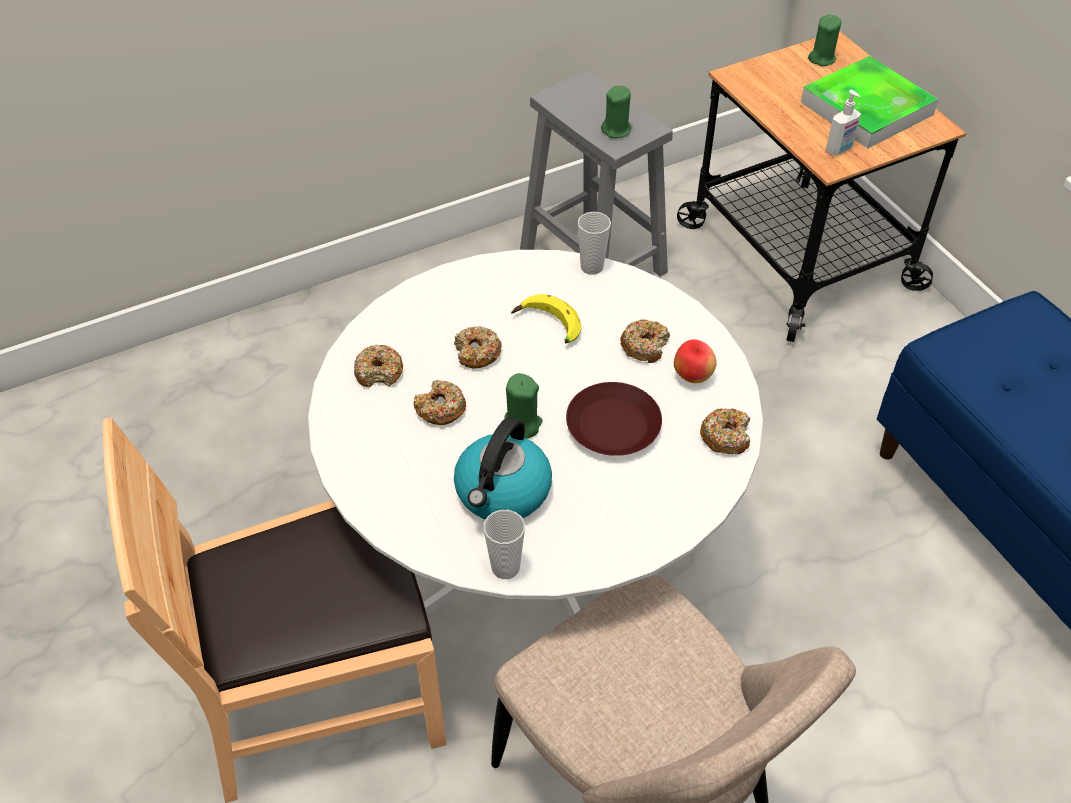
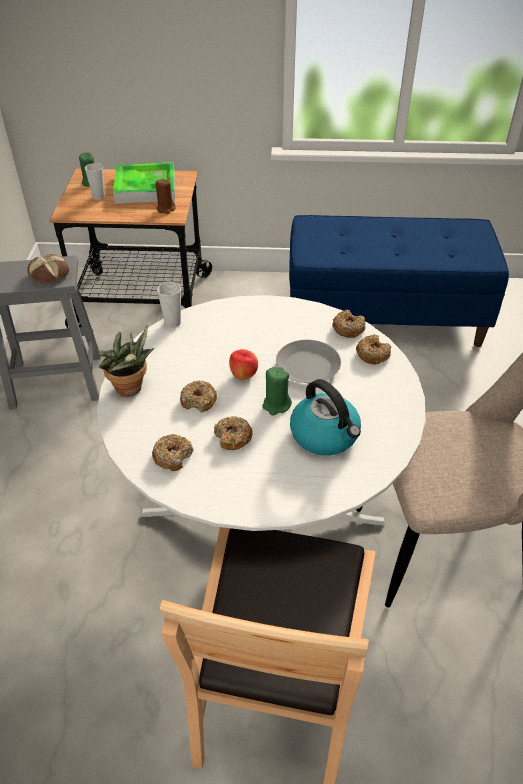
camera: 60 degrees left, 5 degrees down
(453, 290) = (131, 390): none -> potted plant
(505, 568) = (386, 458): cup -> cup (99, 197)
(547, 326) = (204, 361): banana -> none
(614, 426) = (308, 366): brown plate -> grey plate
(616, 130) = (49, 274): green candle -> bread
(644, 346) = (256, 329): donut -> donut (372, 354)
(692, 377) = (295, 321): apple -> apple (243, 376)
(839, 150) = (166, 209): soap dispenser -> brown candle

